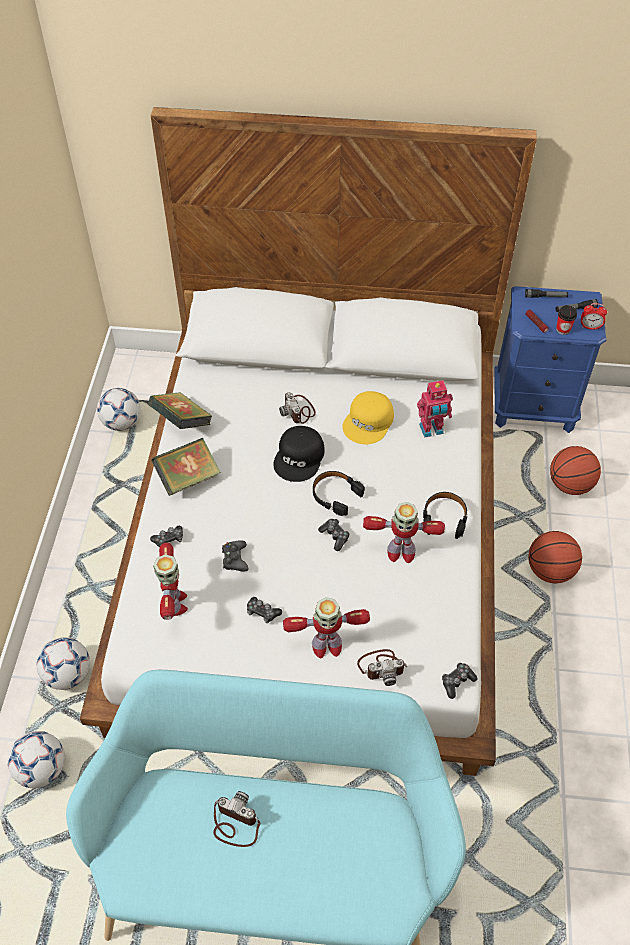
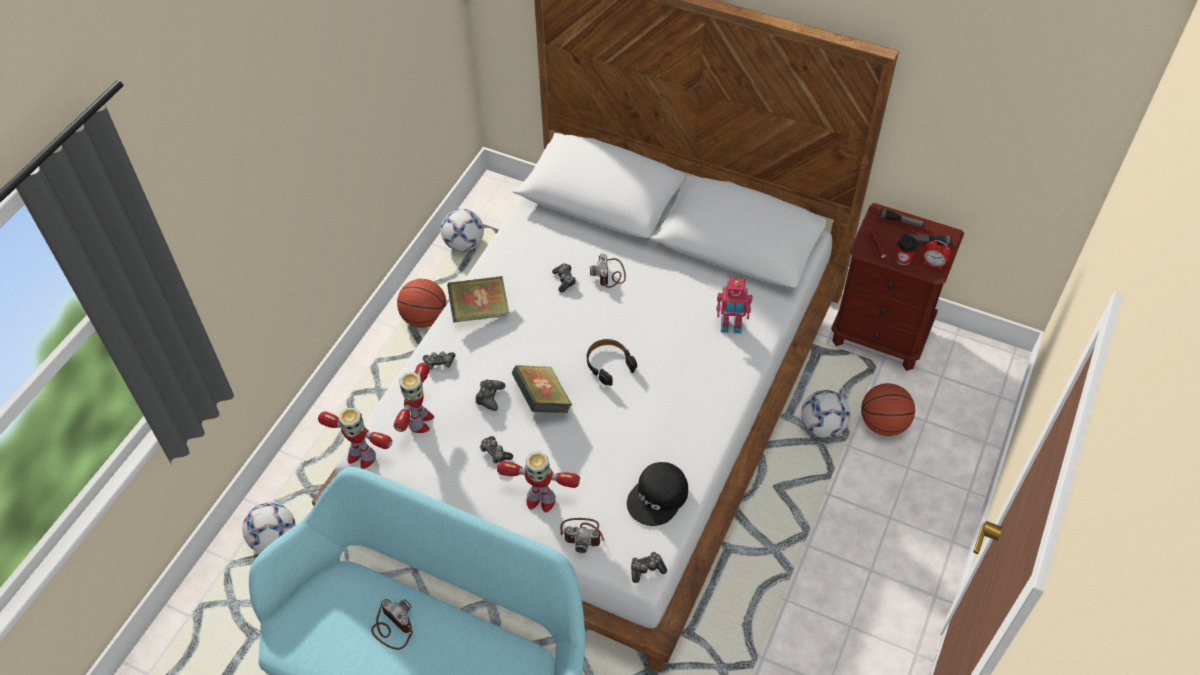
camera: 20 degrees right, 0 degrees up
(68, 674) = (327, 464): football -> football (822, 427)
(182, 422) = (496, 257): book -> book (542, 400)
(300, 458) = (591, 319): black cap -> black cap (658, 497)
(335, 536) = (592, 402): game controller -> game controller (564, 280)
(369, 422) = (672, 303): yellow cap -> none
(400, 552) = (647, 435): toy robot -> toy robot (361, 456)
(444, 518) = (704, 415): black headphones -> none
(533, 408) = (880, 335): blue nightstand -> brown nightstand
(550, 570) = (822, 503): basketball -> basketball (425, 318)

